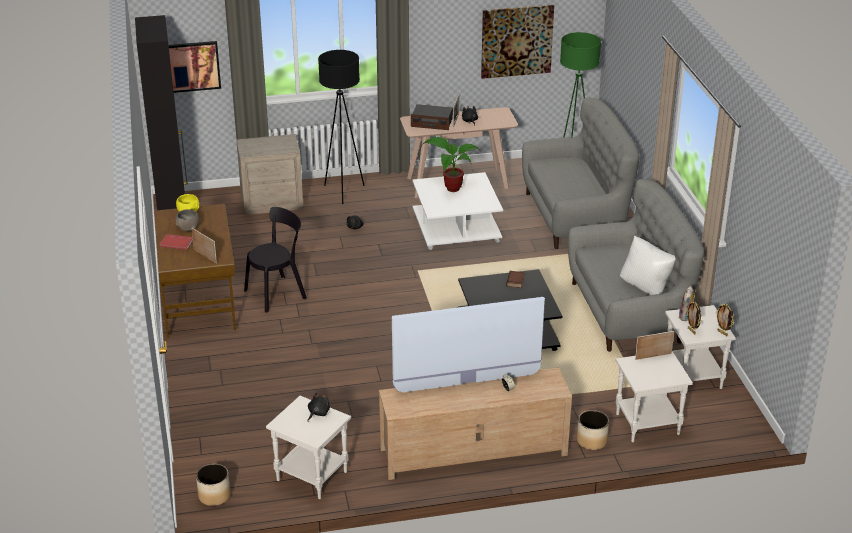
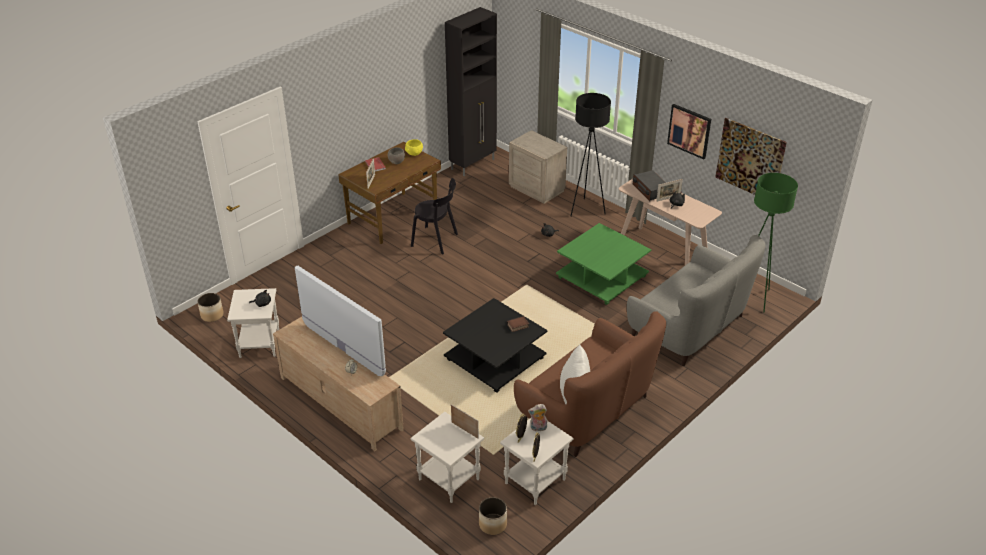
camera: 55 degrees right, 5 degrees up
(193, 66) = (523, 62): picture -> picture (689, 131)
(450, 188) = (608, 244): potted plant -> none
(457, 228) = (602, 278): white coffee table -> green coffee table
(591, 441) = (402, 457): planter -> planter (493, 524)
(629, 312) = (587, 410): grey sofa -> brown sofa

